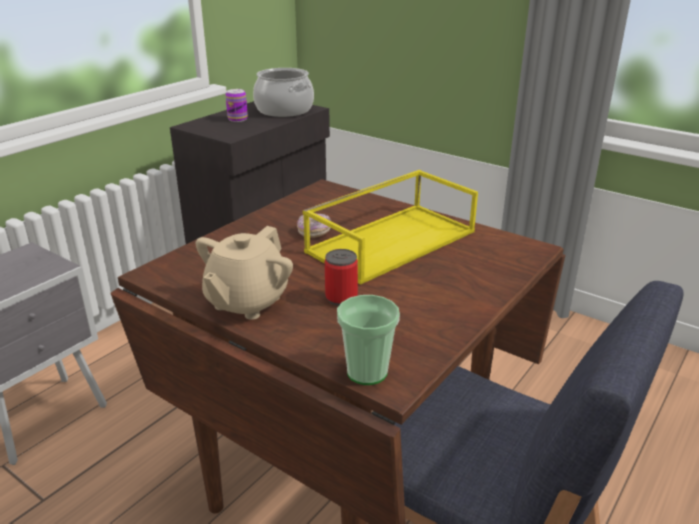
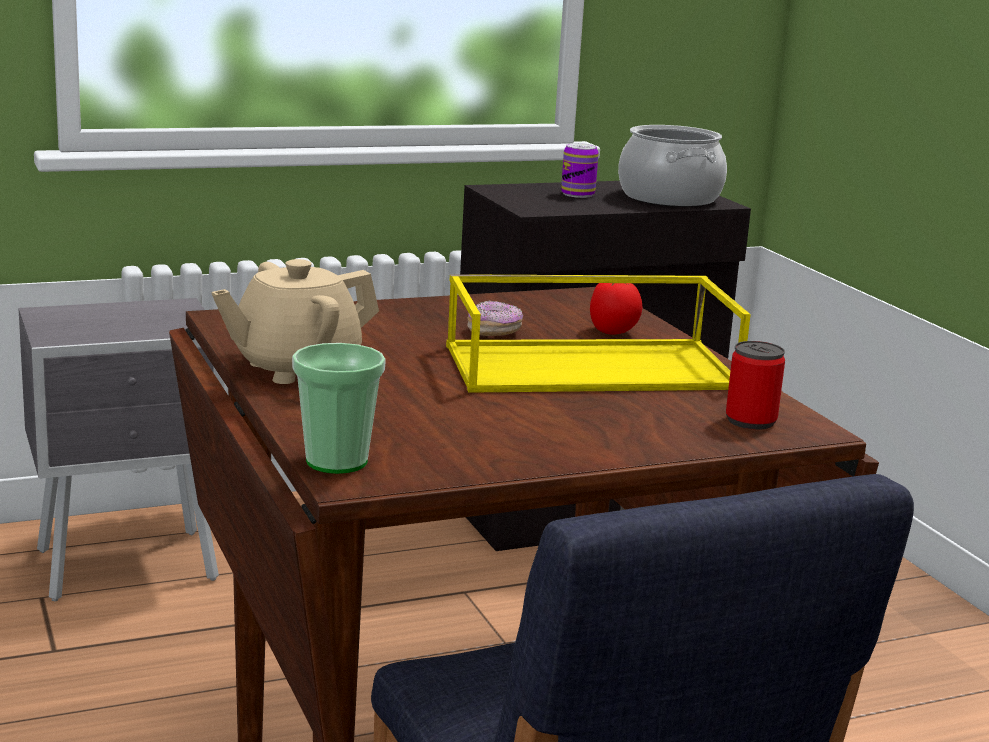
camera: 30 degrees right, 10 degrees down
(341, 298) = (419, 396): can -> can (750, 421)
(369, 212) = (613, 332): none -> tomato

